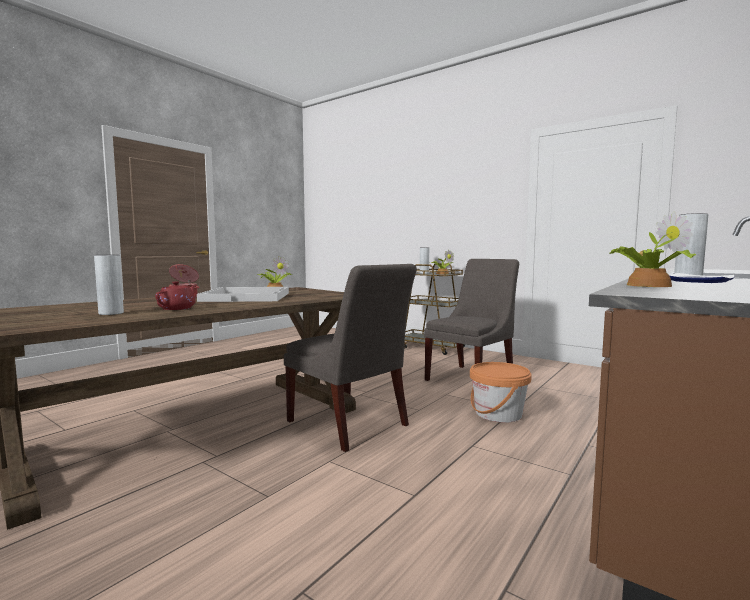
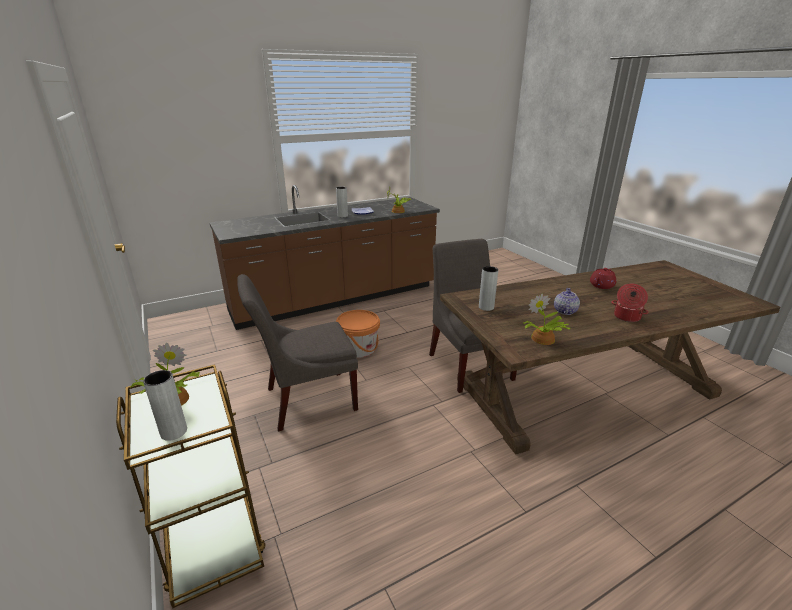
camera: 155 degrees left, 20 degrees up
(111, 313) = (636, 283): grey vase -> grey vase (486, 307)
(248, 297) = (564, 311): white tray -> teapot

